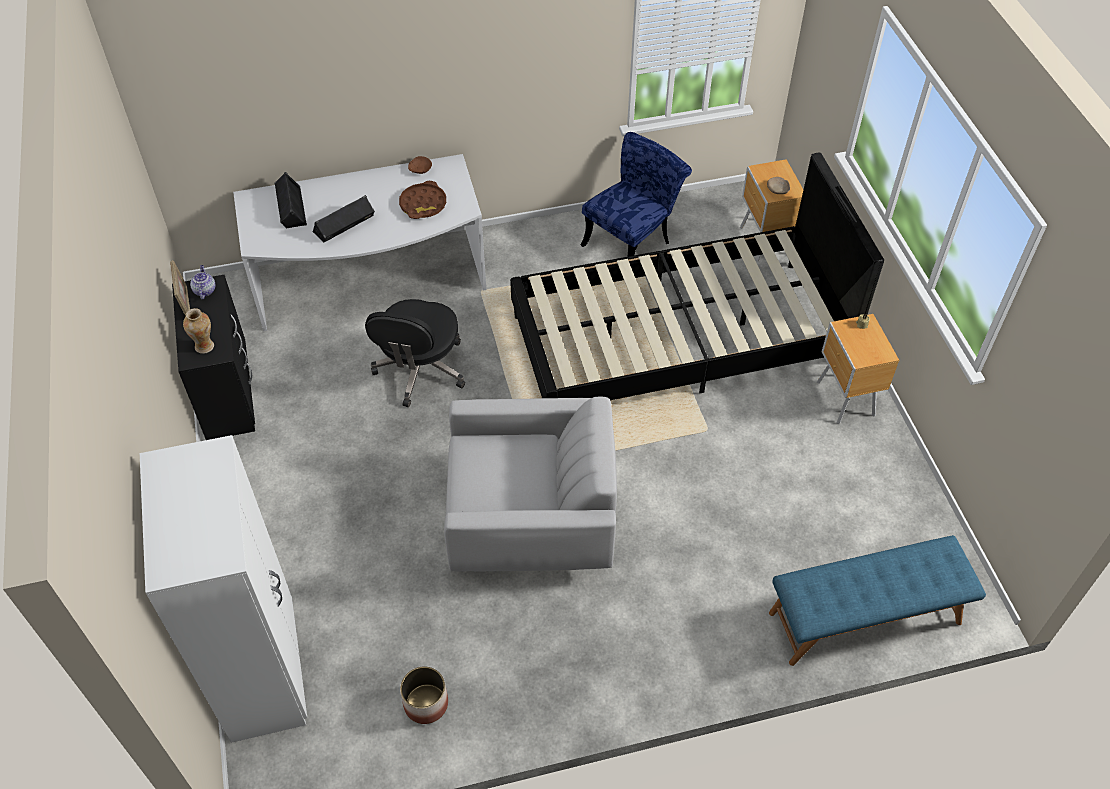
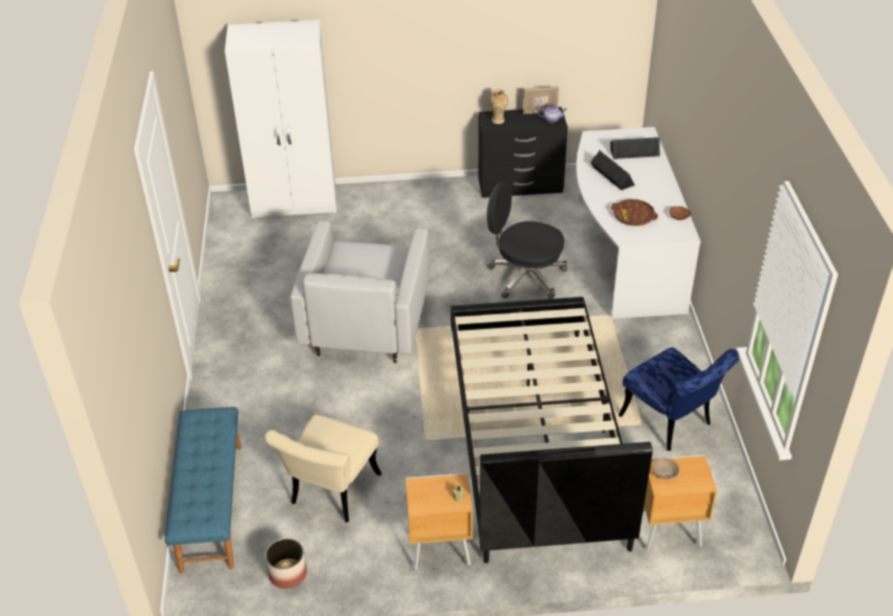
camera: 100 degrees right, 10 degrees down
(425, 704) = (244, 265): planter -> planter (288, 573)
(808, 504) = (330, 494): none -> beige chair

